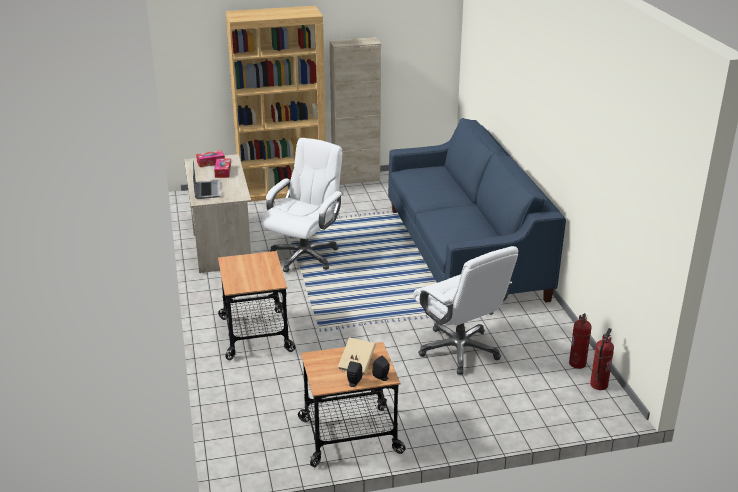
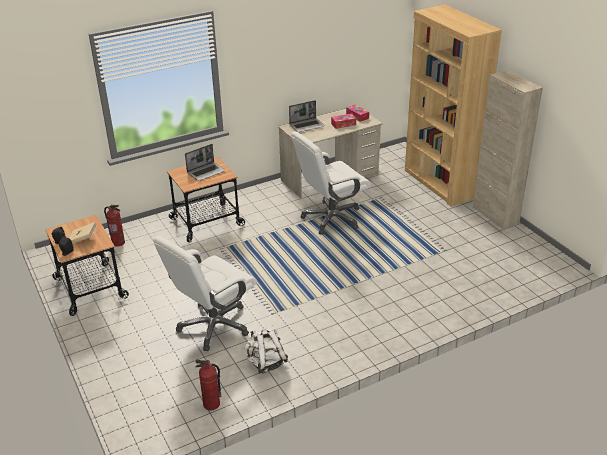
camera: 75 degrees right, 5 degrees up
(250, 268) = (206, 172): none -> laptop
(304, 256) = (331, 218): white office chair -> white office chair turned 135 degrees clockwise
(464, 252) = (387, 305): blue sofa -> none
(526, 326) = (266, 363): none -> white backpack
(598, 384) = (180, 422): fire extinguisher -> fire extinguisher (118, 242)

